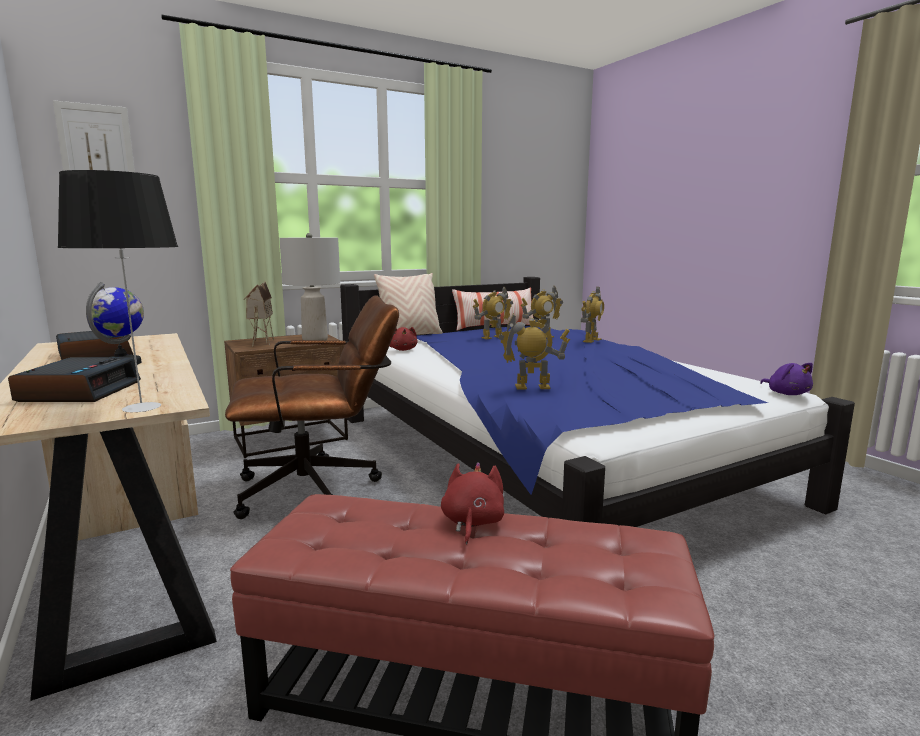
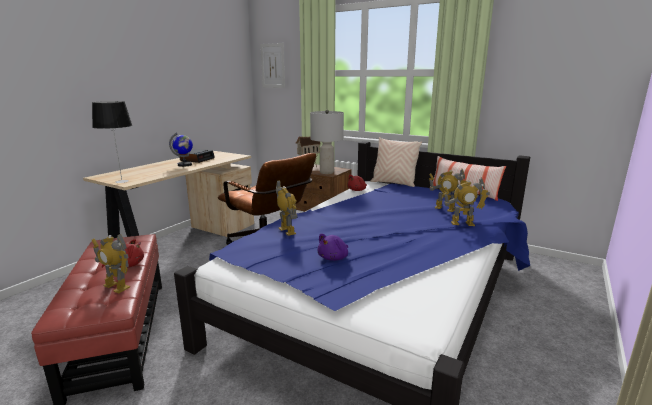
camera: 60 degrees right, 5 degrees up
(80, 391) = (141, 171): alarm clock -> none
(493, 337) = (420, 198): toy robot -> toy robot (116, 287)
(787, 393) = (407, 325): purple plush toy -> purple plush toy (334, 258)

